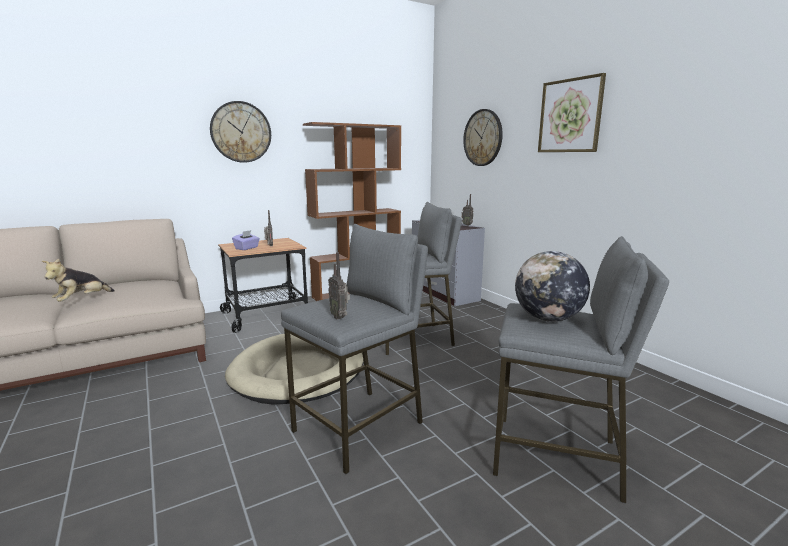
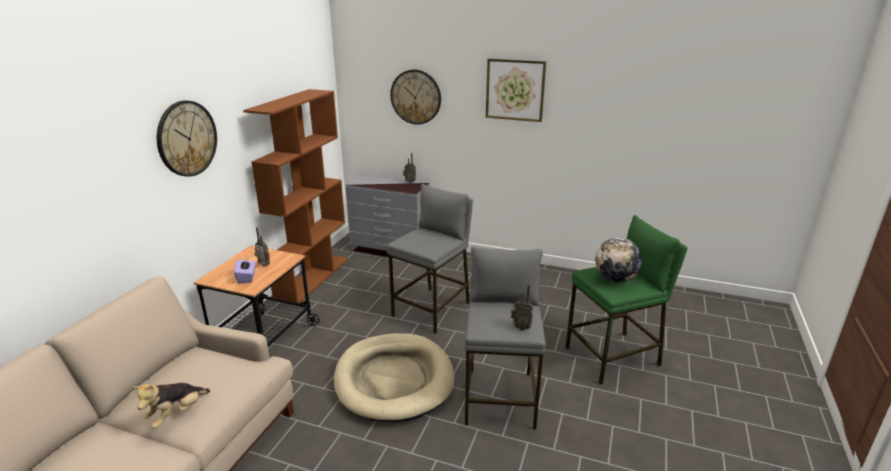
camera: 40 degrees left, 10 degrees up
(82, 300) = (176, 414): plush toy -> plush toy turned 45 degrees clockwise
(556, 457) = (613, 357): grey stool -> green stool

